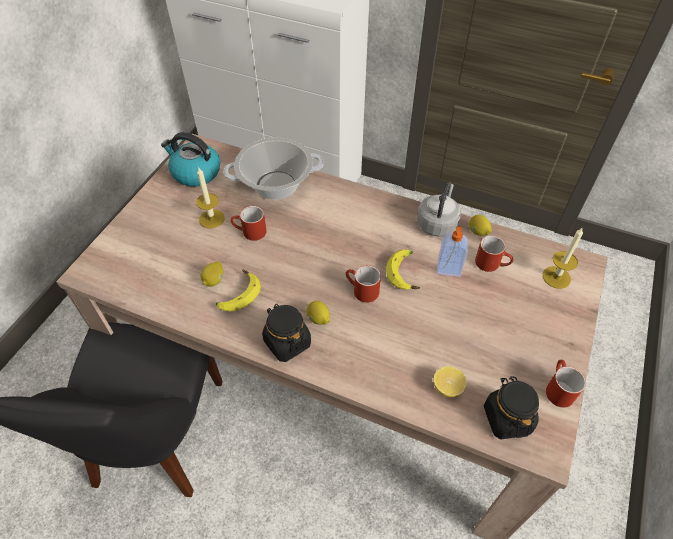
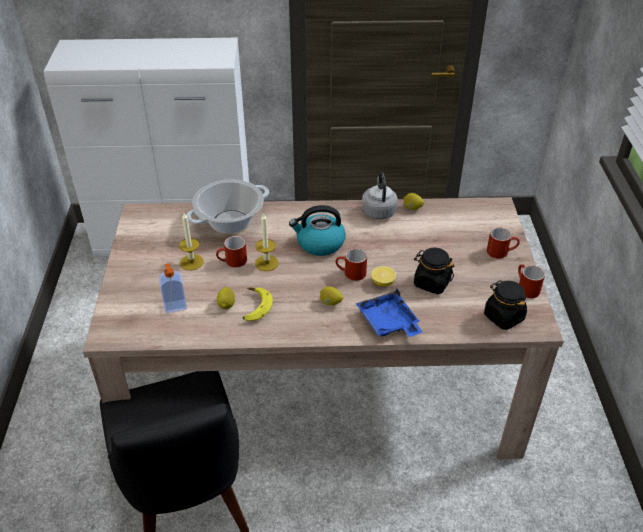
camera: 25 degrees left, 10 degrees down
(195, 173) = (151, 233): kettle -> kettle (319, 243)
(287, 342) = (317, 326): black jar -> black jar (431, 283)
(366, 370) = (388, 323): none -> blue tray
(406, 273) = (376, 251): banana -> none
(447, 387) = (453, 313): lemon -> lemon (383, 283)
(448, 270) = (406, 239): soap dispenser -> soap dispenser (175, 307)
(492, 264) = (435, 225): red mug -> red mug (501, 251)
(556, 277) = (485, 220): candle -> candle (266, 263)

